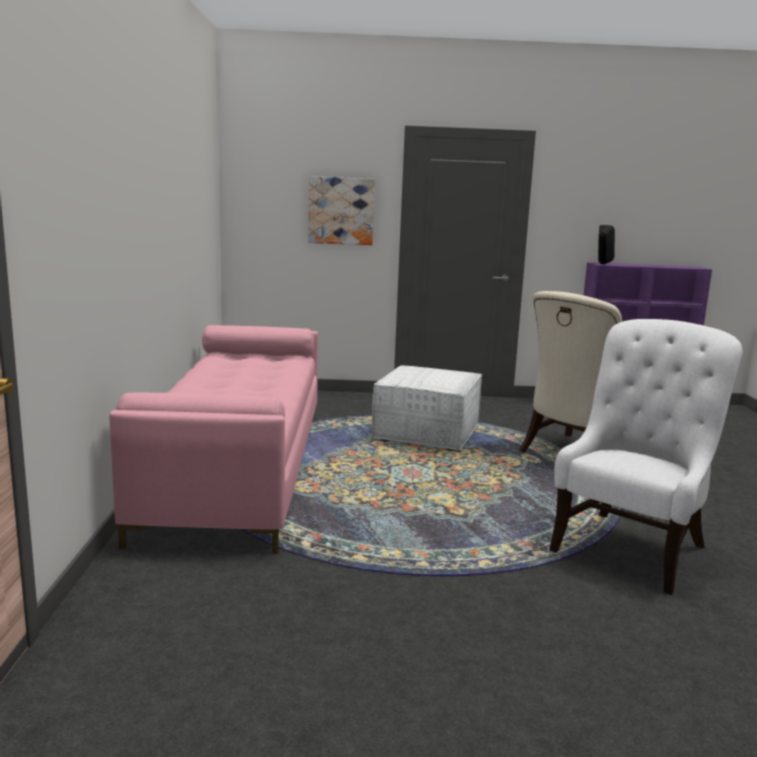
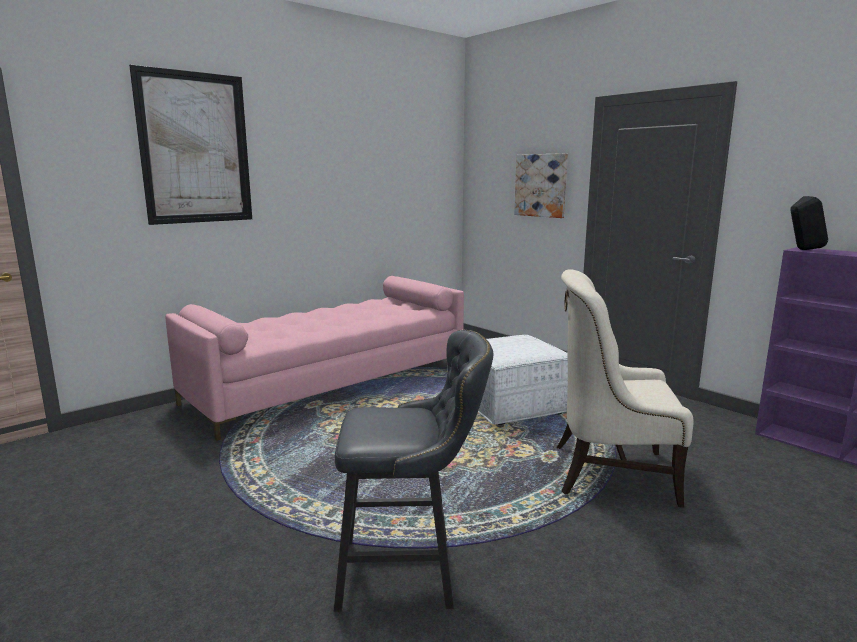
camera: 50 degrees right, 0 degrees up
(107, 159) = (195, 148): none -> picture
(630, 549) = (413, 571): white armchair -> grey stool

